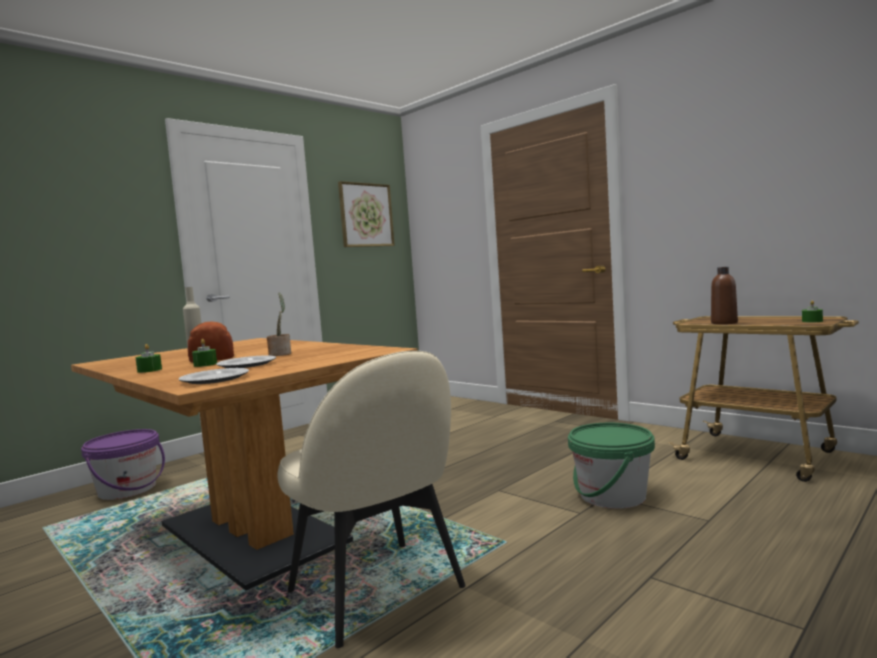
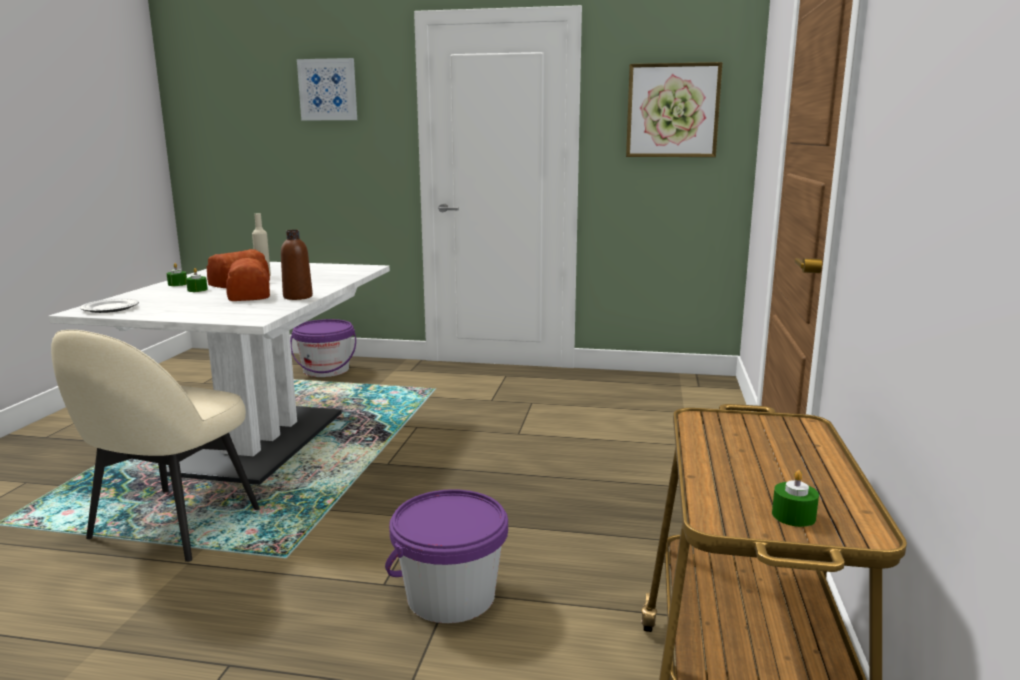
camera: 55 degrees right, 10 degrees up
(70, 183) = (328, 90): none -> picture
(247, 364) = (186, 300): plate -> none
(252, 534) = (261, 442): brown dining table -> white dining table
(281, 354) = (248, 295): potted plant -> bread
(612, 496) = (450, 596): green bucket -> purple bucket
(724, 323) = (719, 441): brown bottle -> brown bottle (298, 297)

